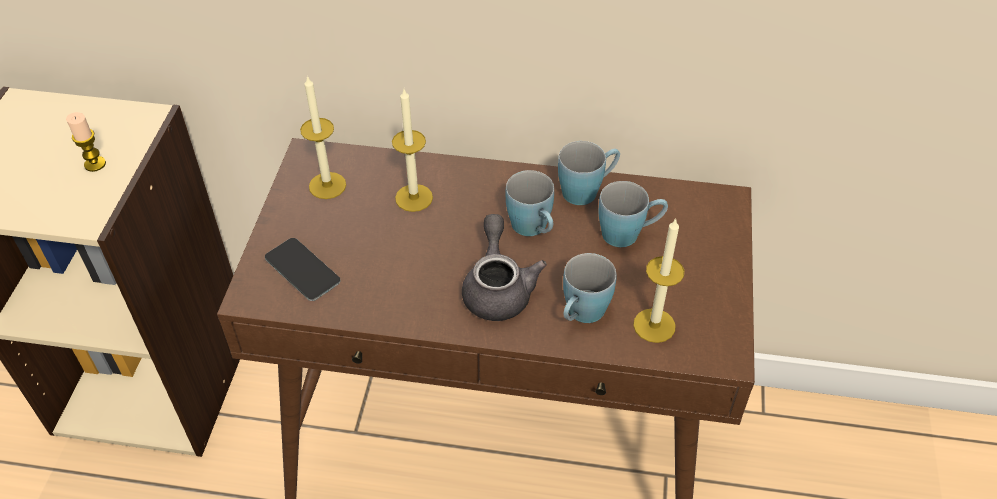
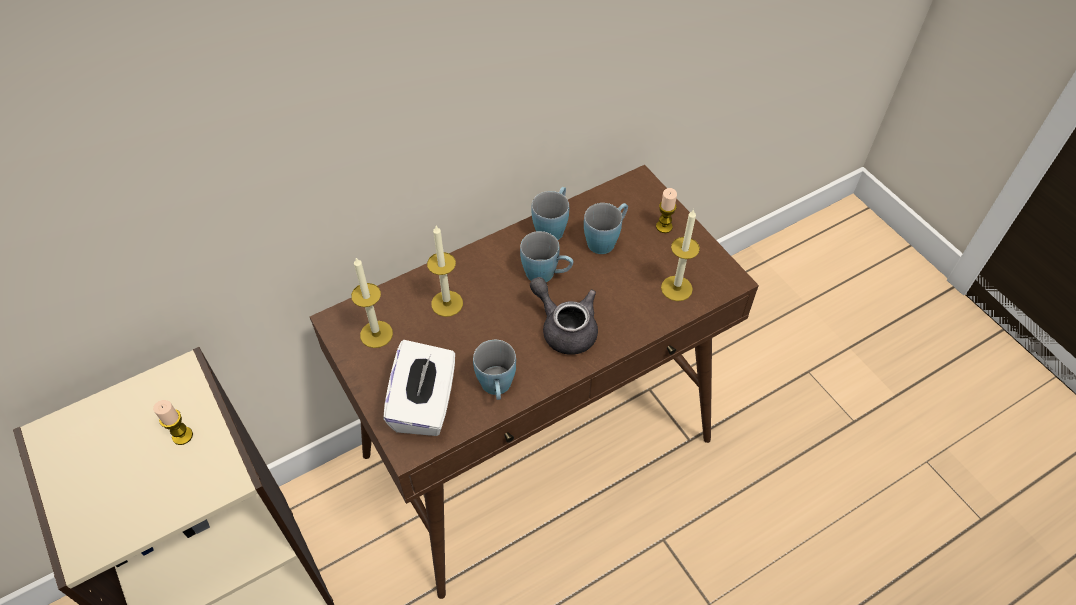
camera: 40 degrees left, 5 degrees up
(302, 269) = (425, 404): phone -> white tissue box
(581, 315) = (630, 310): blue mug -> blue mug (497, 388)
(706, 258) = (664, 227): none -> candle

